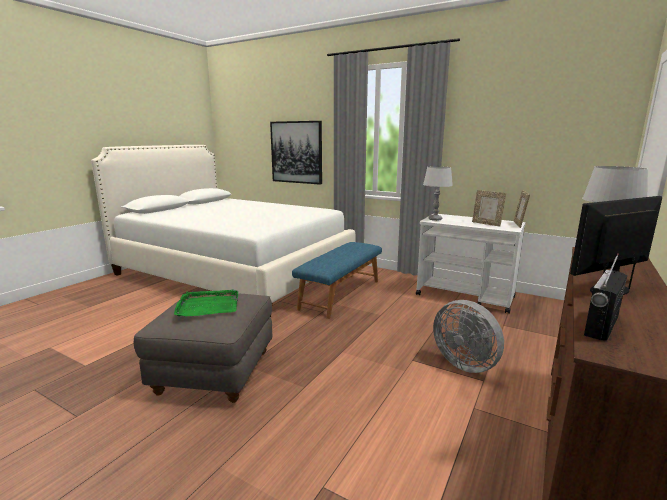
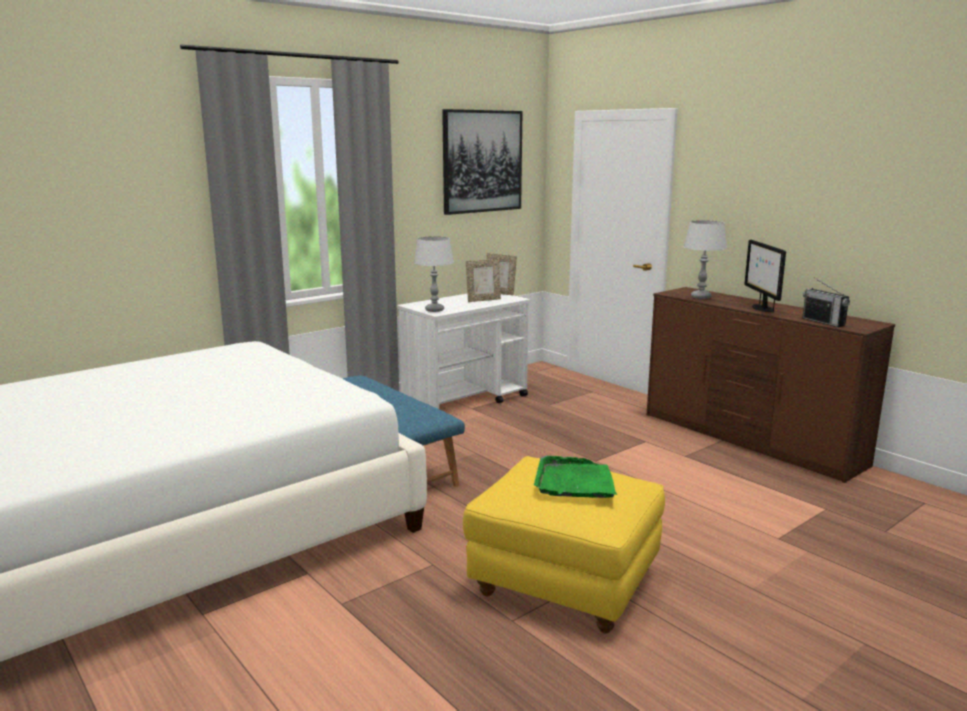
camera: 70 degrees left, 0 degrees up
(214, 372) = (564, 584): grey ottoman -> yellow ottoman
(296, 152) = (100, 245): picture -> picture (482, 161)
(466, 363) = (613, 440): grey fan -> none

